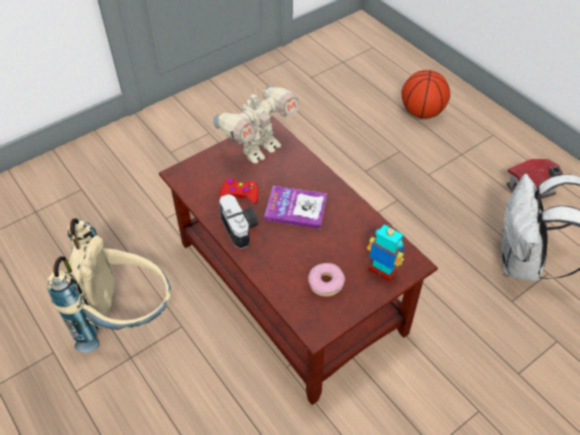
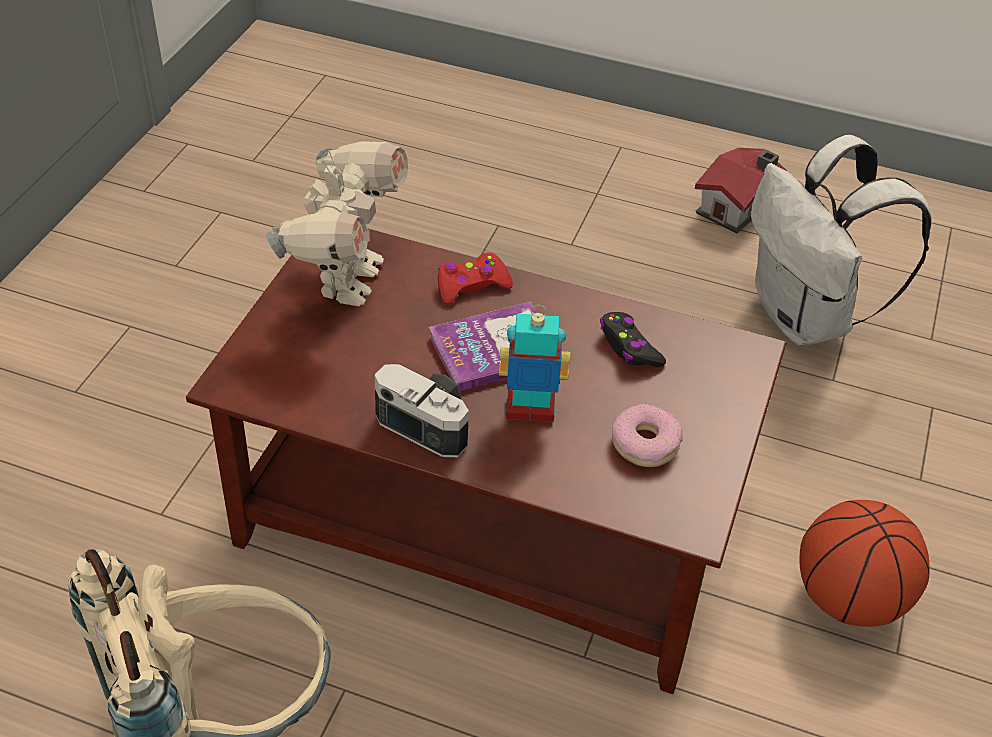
camera: 35 degrees left, 5 degrees down
(240, 194) = (377, 368): red game controller -> red game controller (471, 285)
(357, 235) = (629, 347): none -> black game controller
(382, 271) = (715, 384): toy robot -> toy robot (530, 410)
(421, 112) = (486, 151): basketball -> basketball (847, 598)

